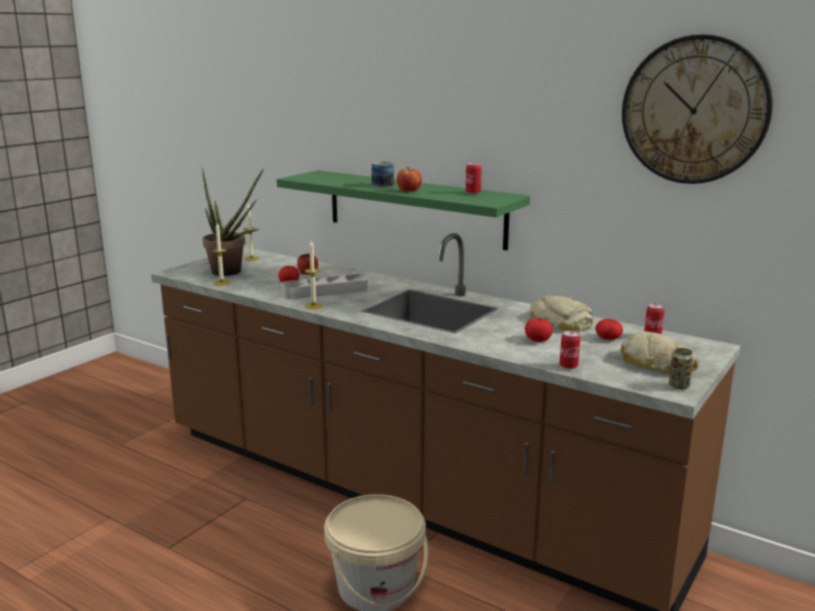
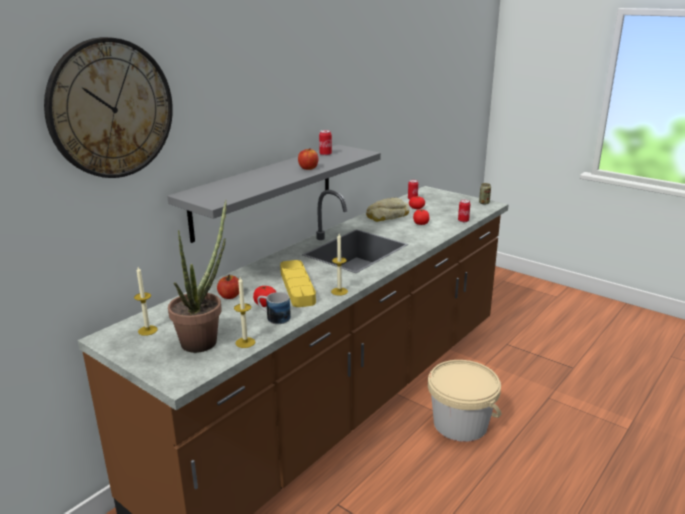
camera: 85 degrees left, 5 degrees up
(325, 291) = (297, 287): grey tray -> yellow tray
(384, 185) = (276, 174): mug -> mug (274, 317)
(415, 208) = (265, 190): green shelf -> grey shelf
(657, 363) = (454, 203): bread -> none
(694, 110) = (402, 63): wall clock -> wall clock (111, 109)

